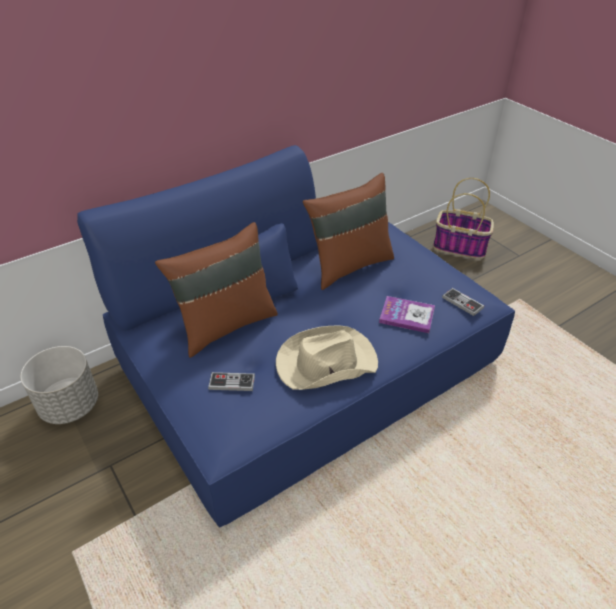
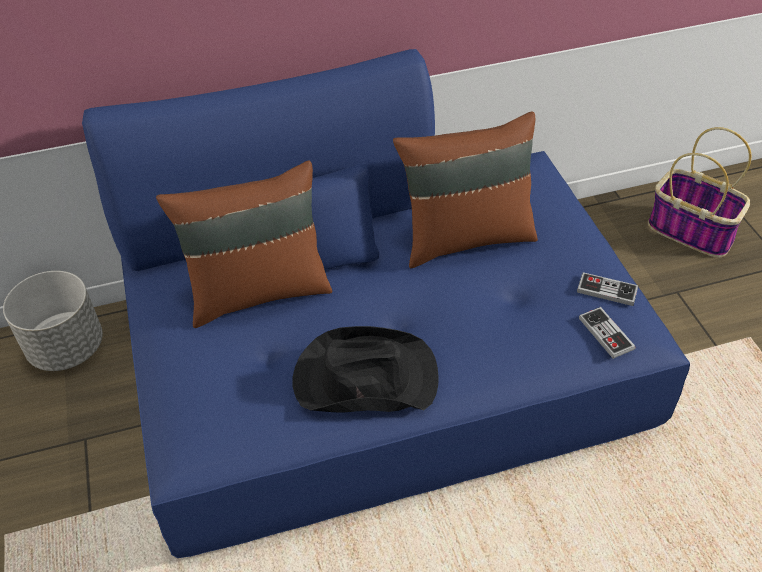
camera: 20 degrees right, 5 degrees up
(232, 383) = (230, 376): game controller -> game controller (607, 290)
(325, 362) = (364, 378): beige hat -> black hat
(407, 315) = (512, 335): book -> none

